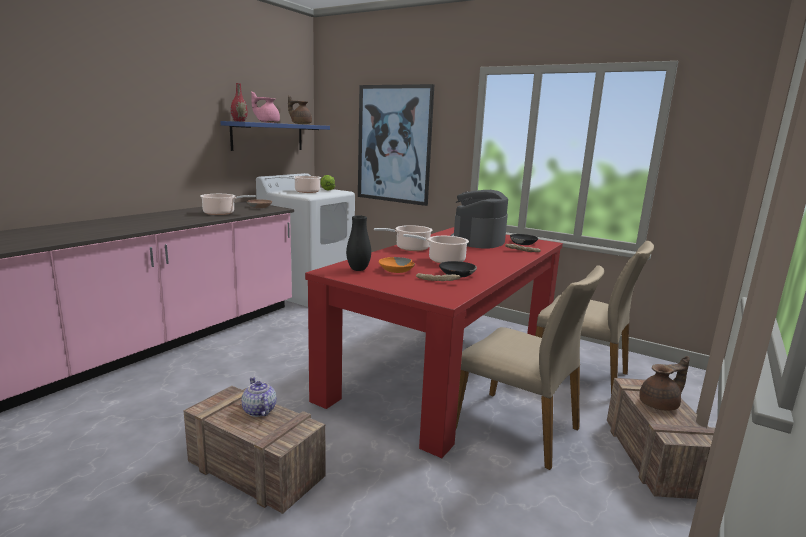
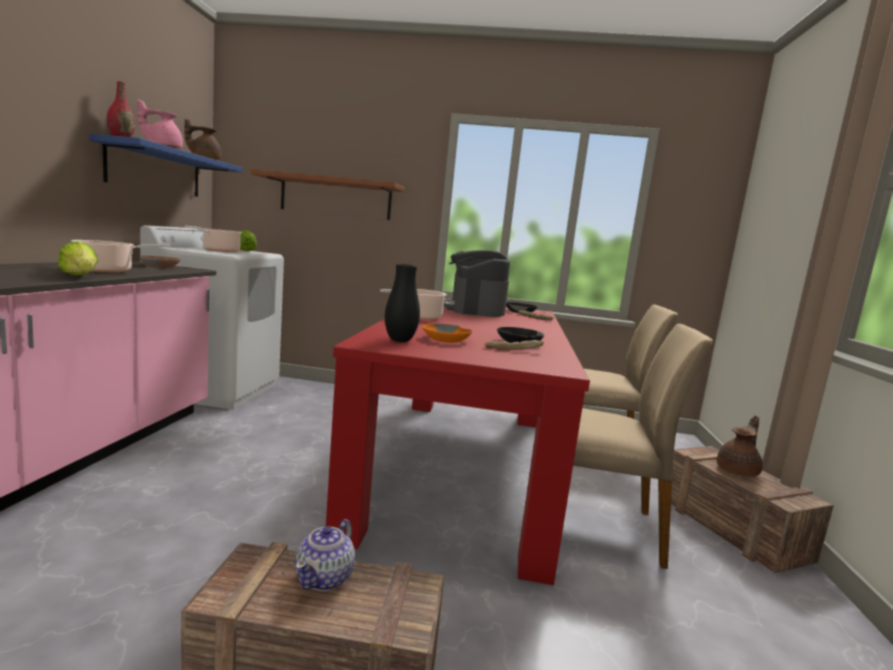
camera: 25 degrees left, 5 degrees down
(198, 220) = (80, 277): none -> lettuce
(259, 411) = (325, 577): teapot -> teapot turned 105 degrees counterclockwise
(394, 144) = (335, 197): picture -> brown shelf
(443, 260) = (478, 329): cooking pot -> none

